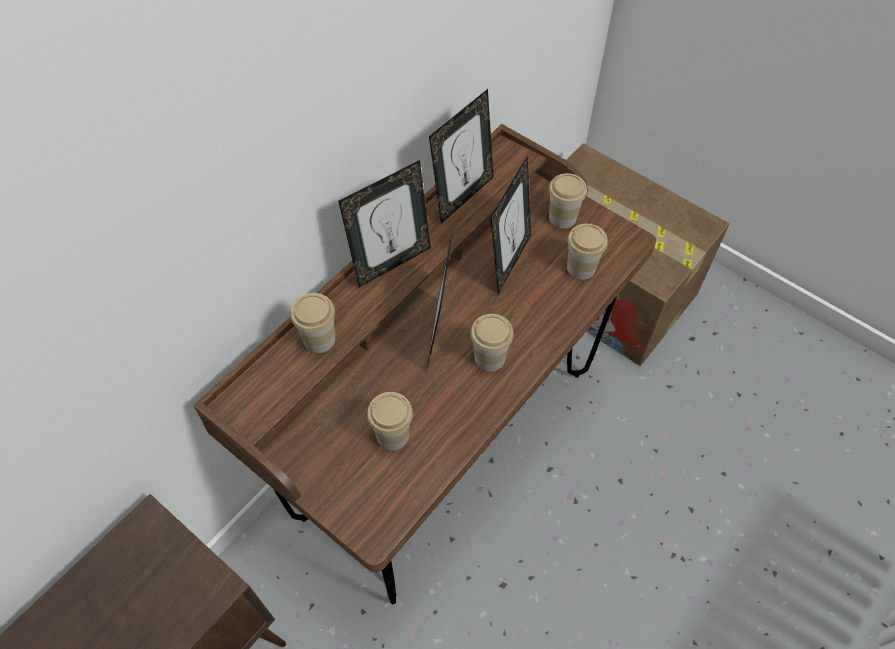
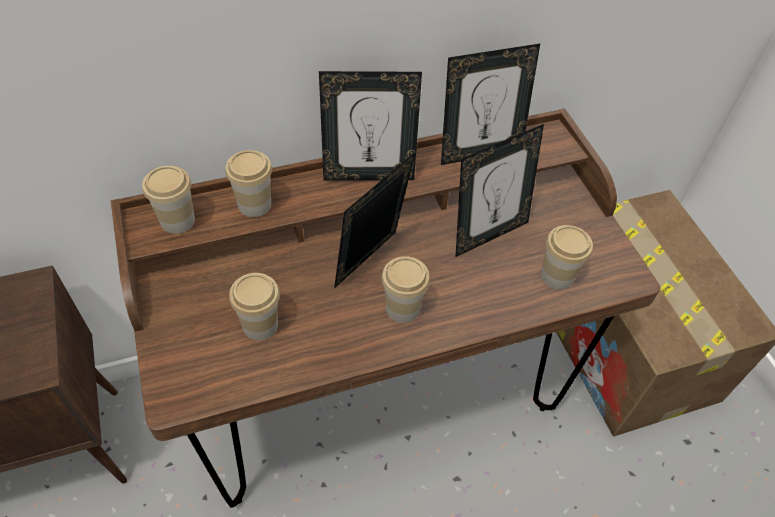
camera: 30 degrees right, 5 degrees down
(562, 217) = (572, 222): cup -> cup (177, 220)

